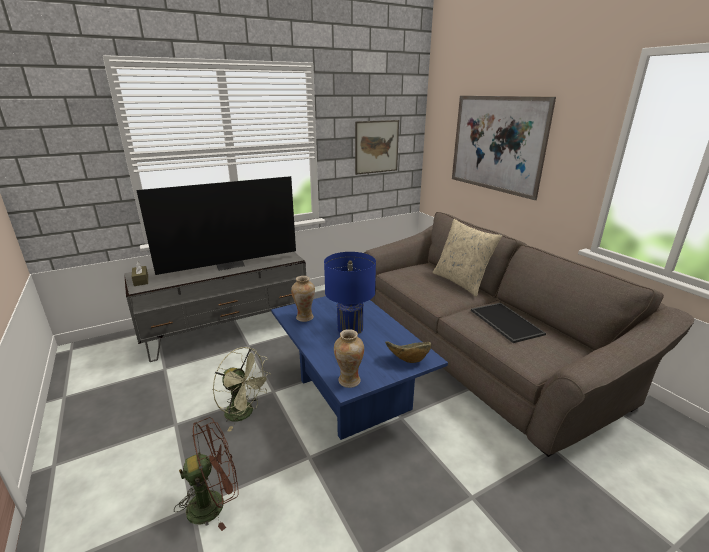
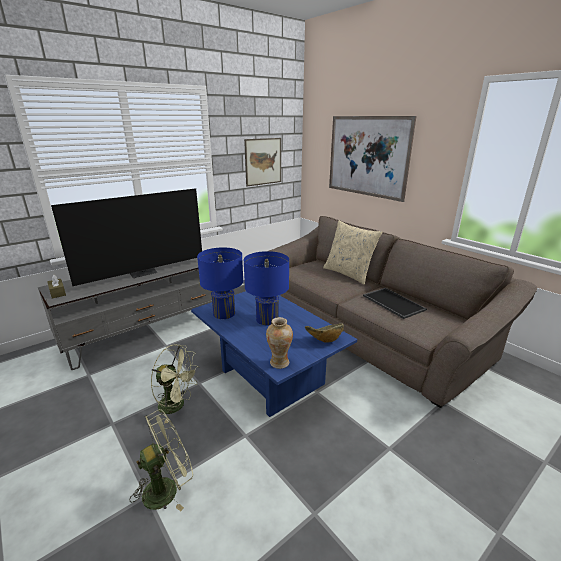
camera: 10 degrees left, 0 degrees up
(214, 502) = (167, 488): brown fan -> green fan
(304, 317) = (224, 313): vase -> blue table lamp

